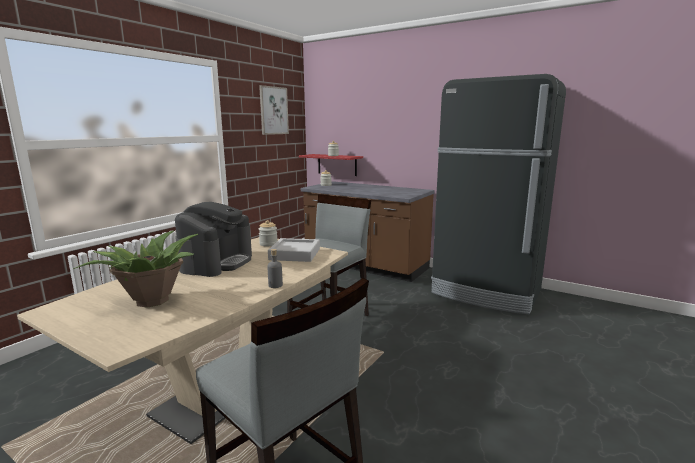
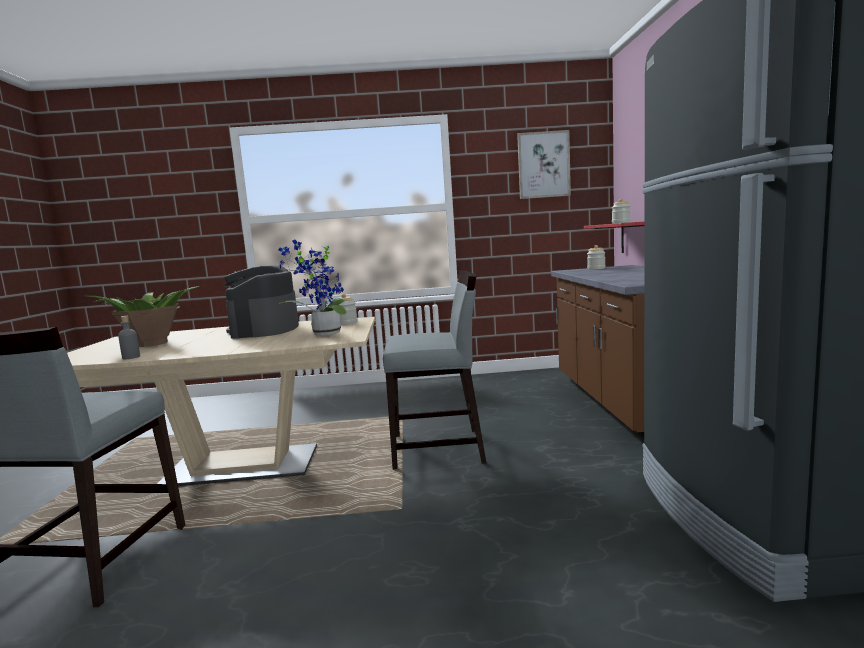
camera: 55 degrees right, 5 degrees down
(217, 262) = (265, 329): coffee machine -> coffee machine turned 105 degrees clockwise
(275, 285) = (214, 352): grey bottle -> grey bottle (131, 357)
(295, 254) = (323, 334): grey tray -> potted plant

